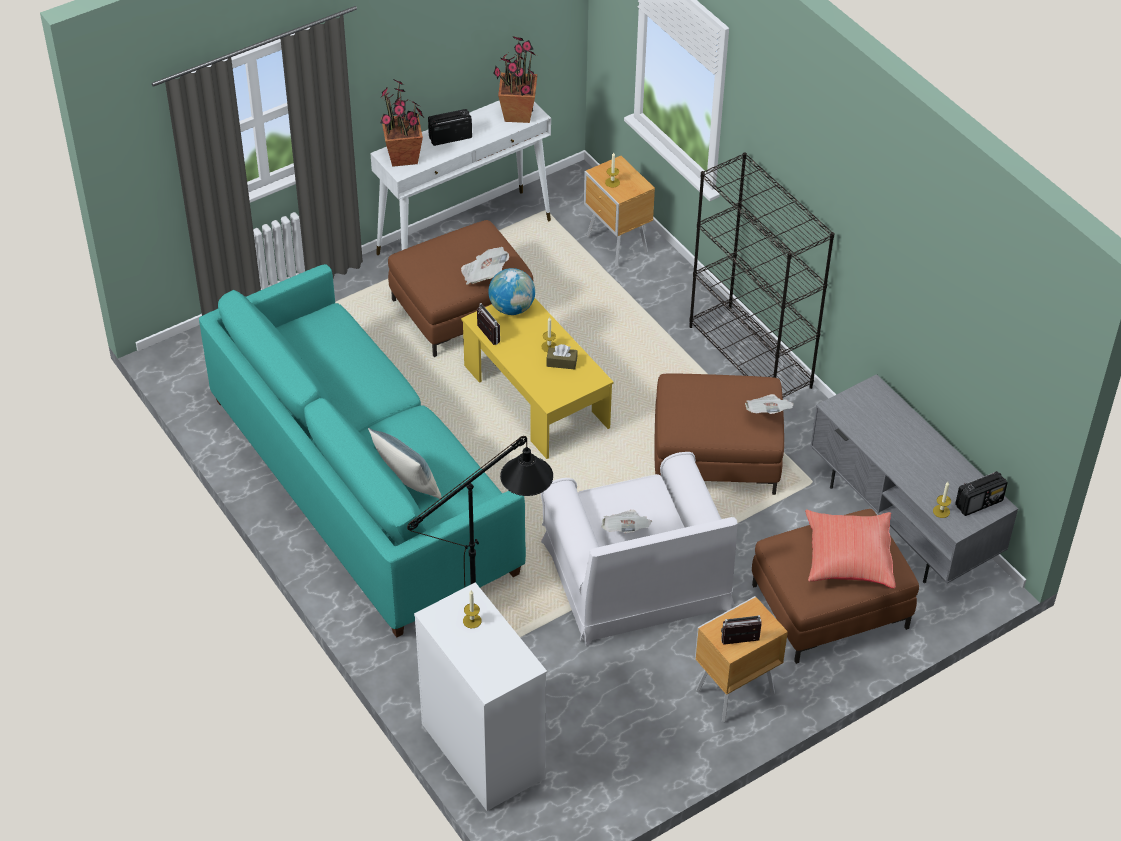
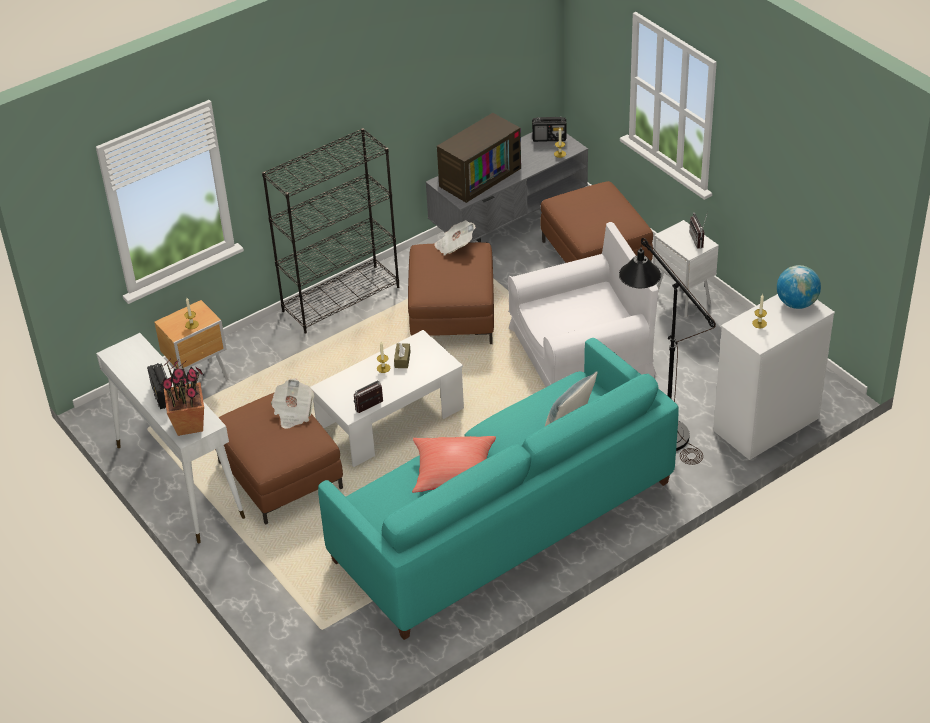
camera: 90 degrees left, 5 degrees down
(512, 308) = (335, 393): globe -> globe (796, 303)
(517, 114) = (132, 354): potted plant -> none
(536, 397) = (390, 419): yellow coffee table -> white coffee table
(625, 530) = (579, 320): newspaper -> none
(733, 692) = (682, 300): brown nightstand -> white nightstand
(847, 560) = (597, 207): red pillow -> red pillow (454, 476)
(888, 425) = (479, 176): none -> television
(979, 503) = (549, 138): radio -> radio turned 120 degrees clockwise

